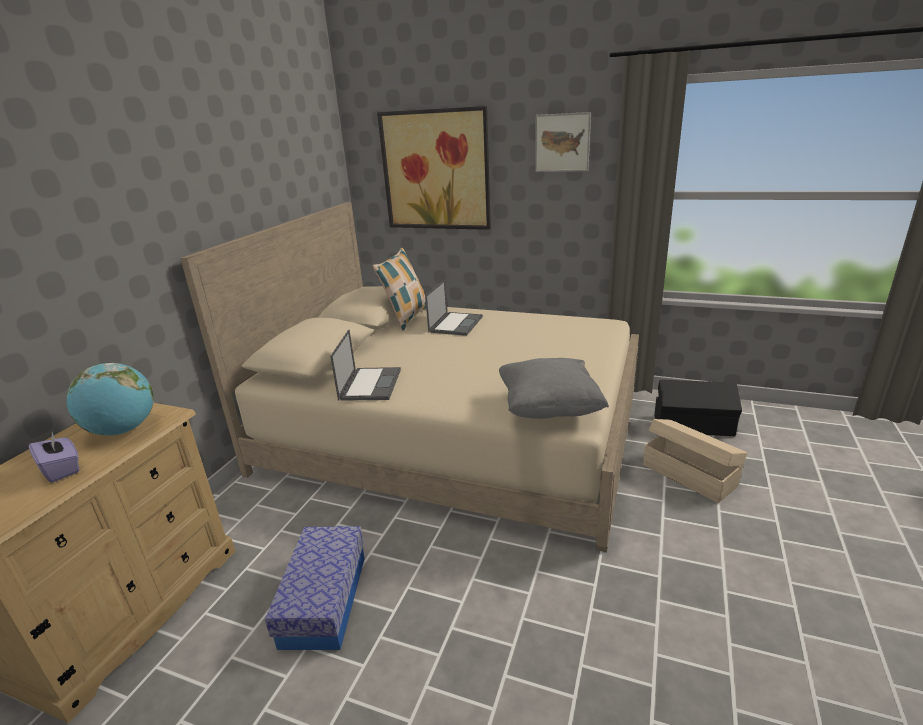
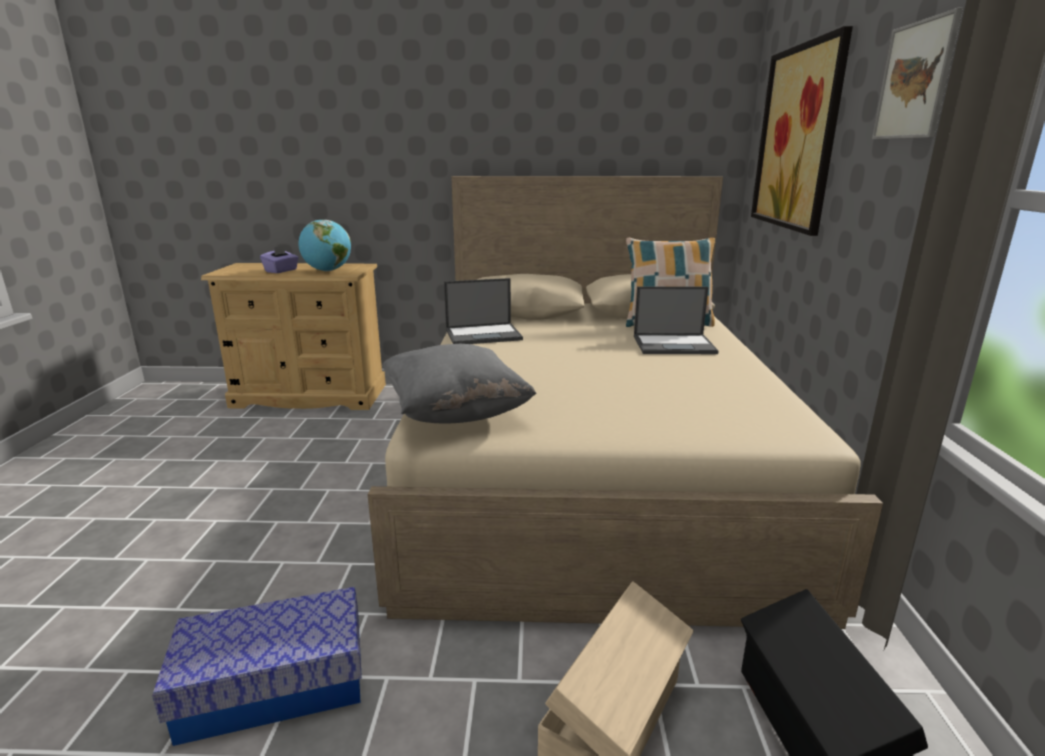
camera: 70 degrees right, 5 degrees down
(324, 600) = (315, 456): storage box -> storage box (274, 685)

